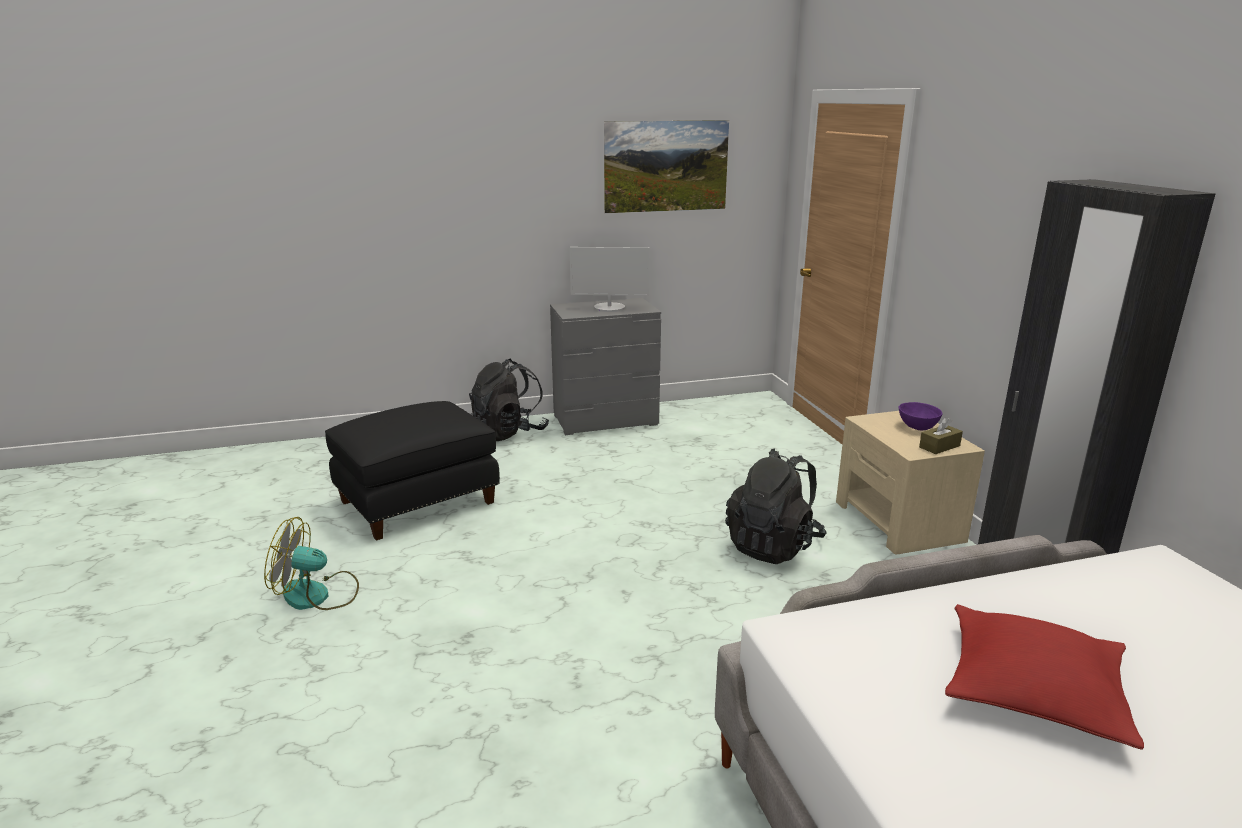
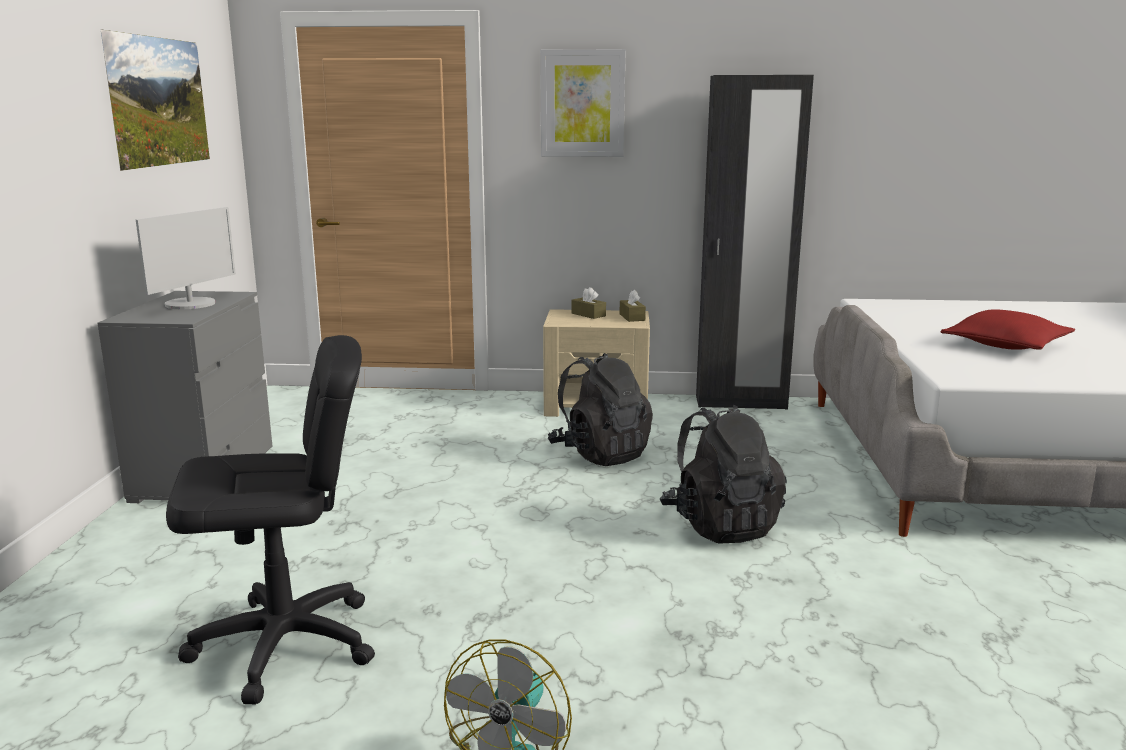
camera: 70 degrees left, 5 degrees down
(417, 503) = (285, 644): black ottoman -> black office chair
(509, 433) = (134, 543): black backpack -> black backpack (720, 525)
(917, 427) = (588, 314): purple bowl -> brown tissue box
(974, 197) = (582, 104): none -> picture

